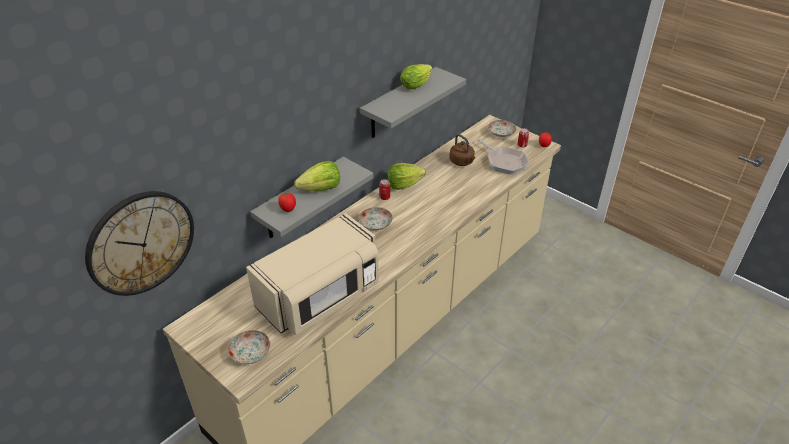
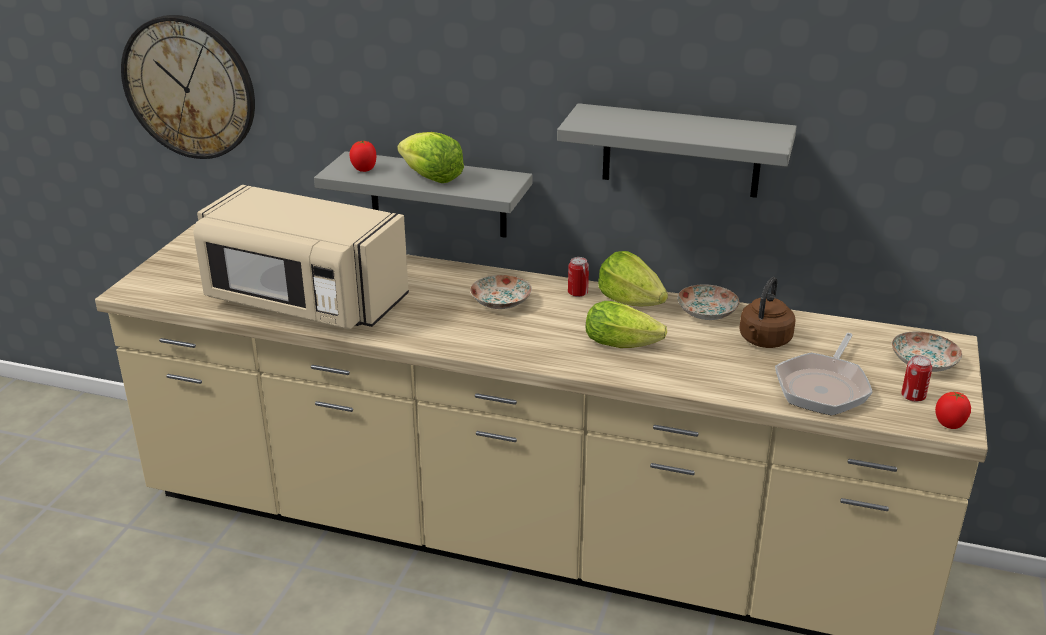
camera: 65 degrees right, 10 degrees down
(251, 353) = (174, 285): plate -> plate (707, 313)
(417, 84) = (709, 123): lettuce -> lettuce (625, 343)

